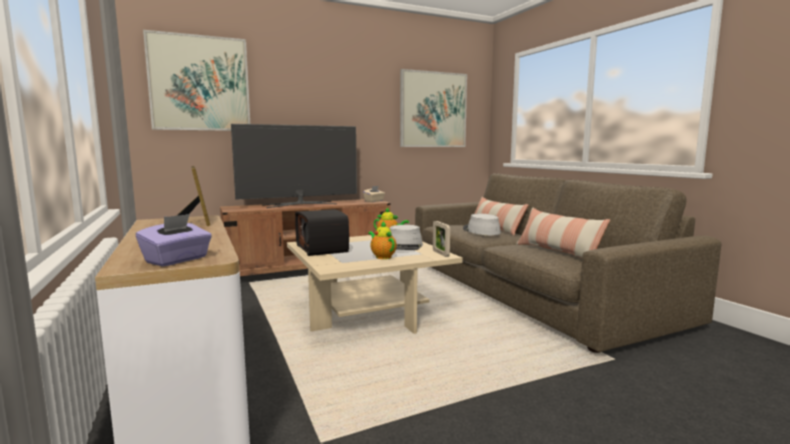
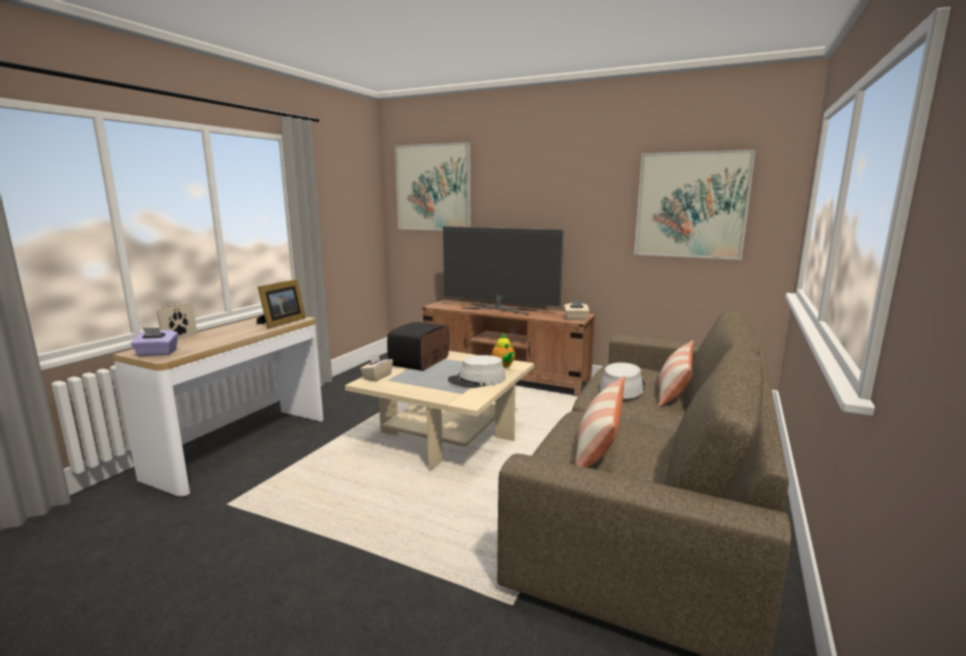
camera: 50 degrees right, 5 degrees up
(326, 263) = (377, 377): none -> beige tissue box
(382, 256) = (426, 385): teapot -> none
(440, 253) = (475, 399): picture frame -> picture frame (180, 338)

